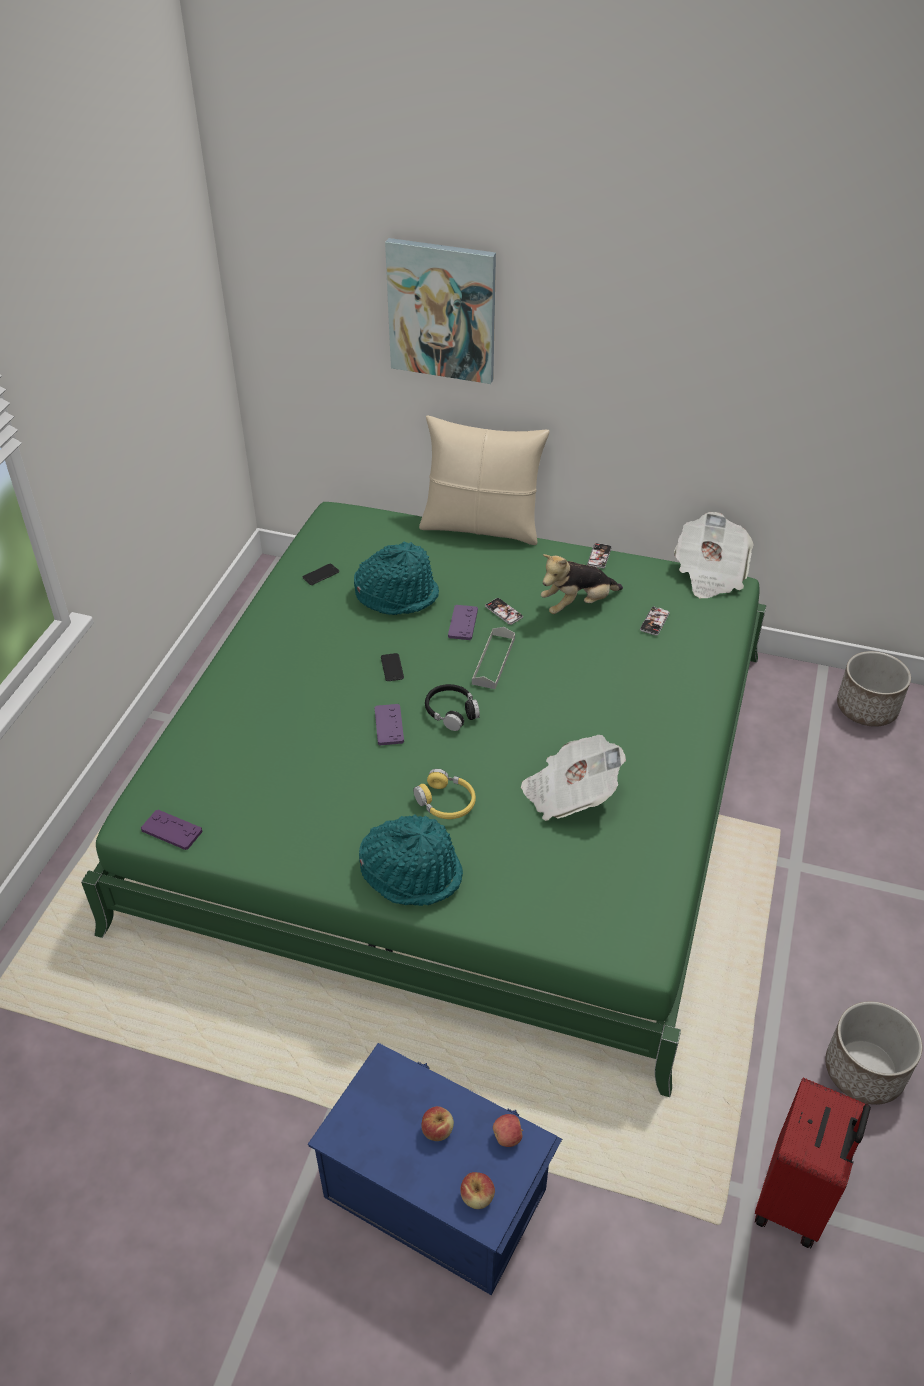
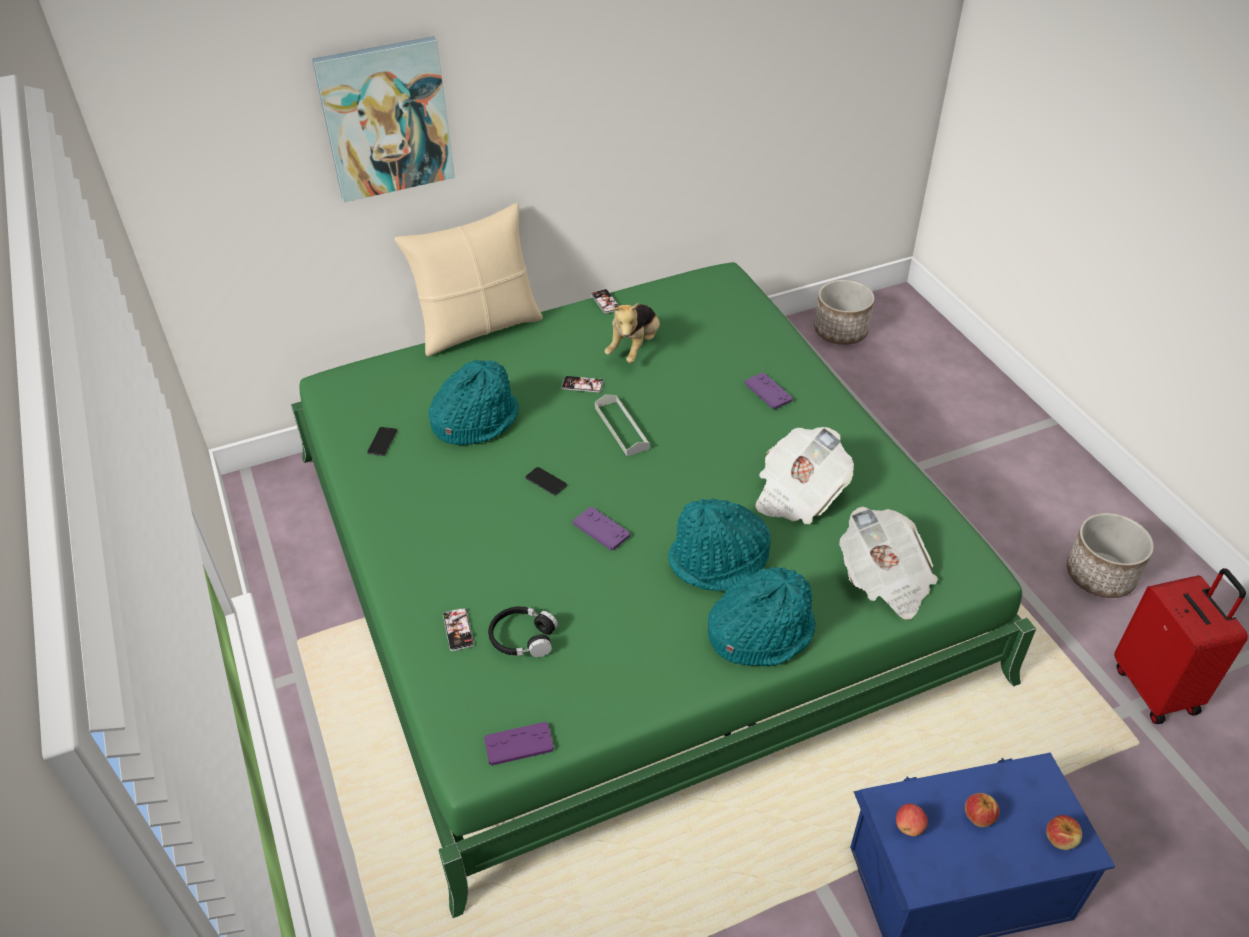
camera: 40 degrees left, 0 degrees up
(445, 802) = (718, 560): yellow headphones -> turquoise hat
(451, 712) = (638, 487): black headphones -> black headphones (522, 638)
(463, 623) = (560, 412): purple game controller -> purple game controller (768, 392)
(508, 1136) = (1025, 780): apple -> apple (909, 826)
(654, 621) = (706, 329): phone -> phone (458, 630)
(709, 574) = (702, 273): newspaper -> newspaper (885, 580)

